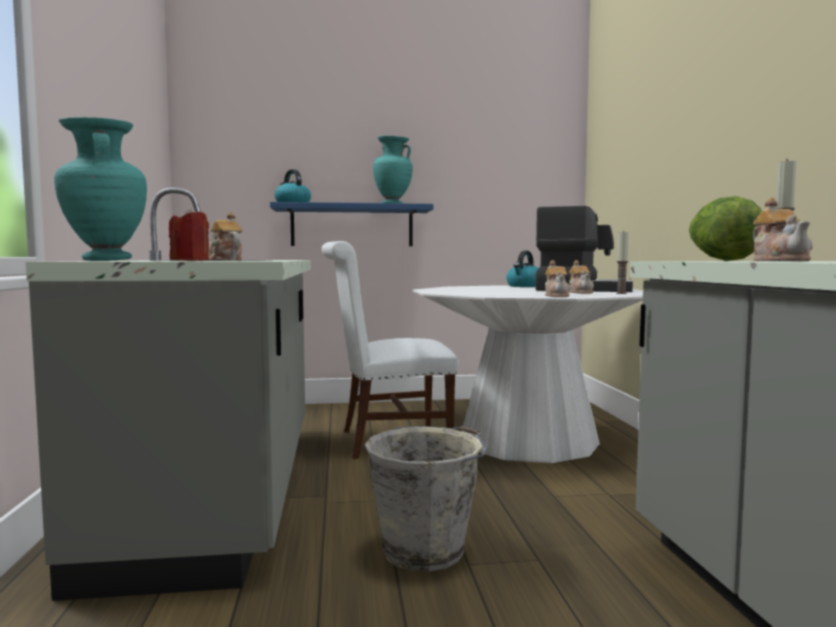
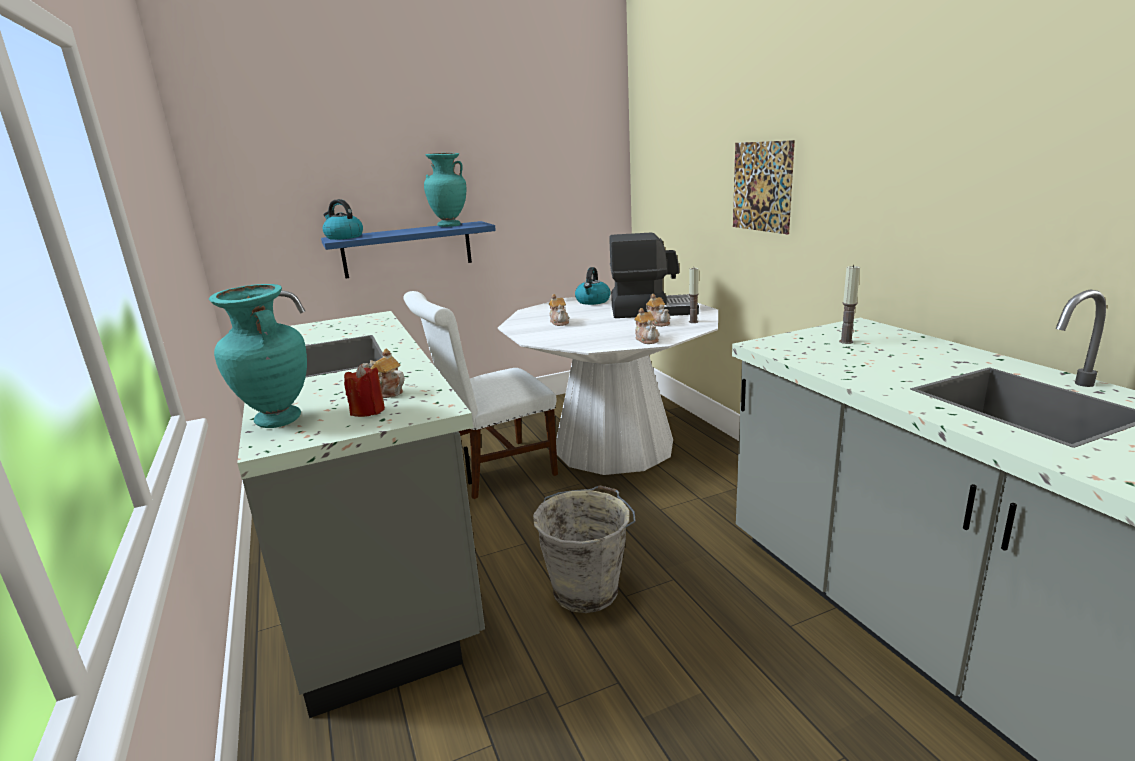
camera: 15 degrees left, 15 degrees up
(706, 146) = (762, 186): none -> picture
(721, 260) = (806, 350): lettuce -> none
(780, 261) = (859, 371): teapot -> teapot (559, 322)

